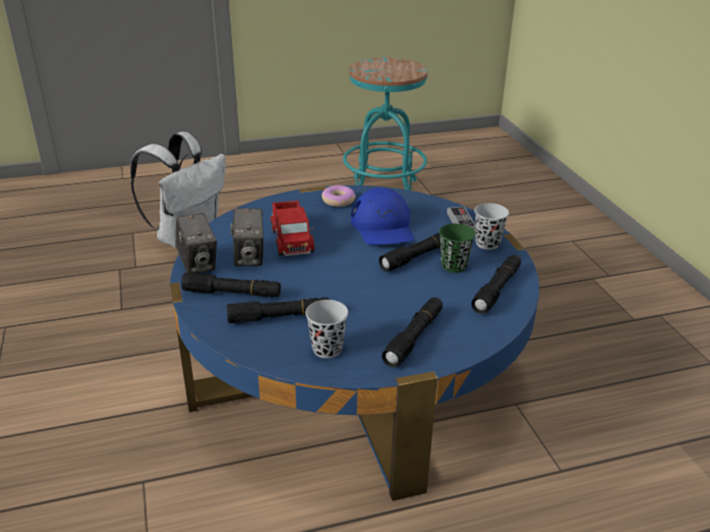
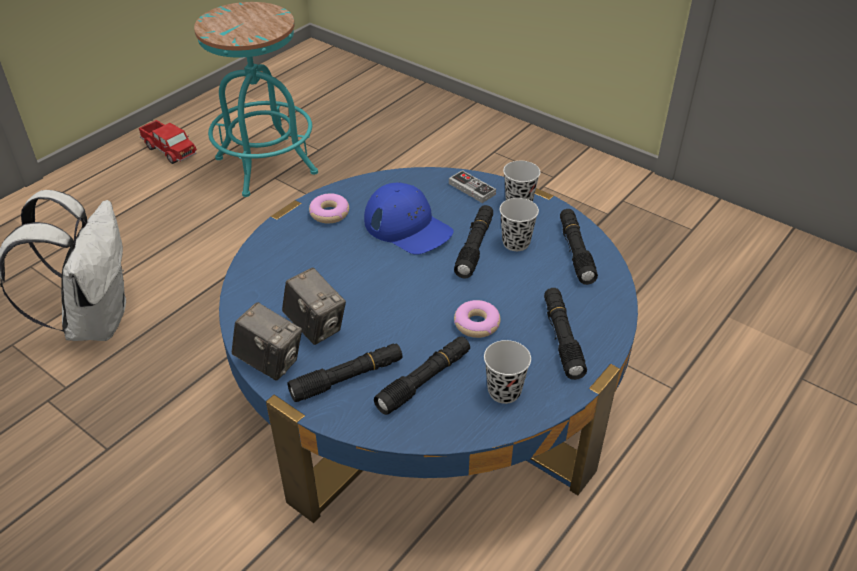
camera: 35 degrees left, 10 degrees up
(291, 239) = (334, 283): toy truck -> toy truck (170, 150)
(359, 301) = (477, 324): none -> donut
(453, 266) = (516, 243): green cup -> black cup

